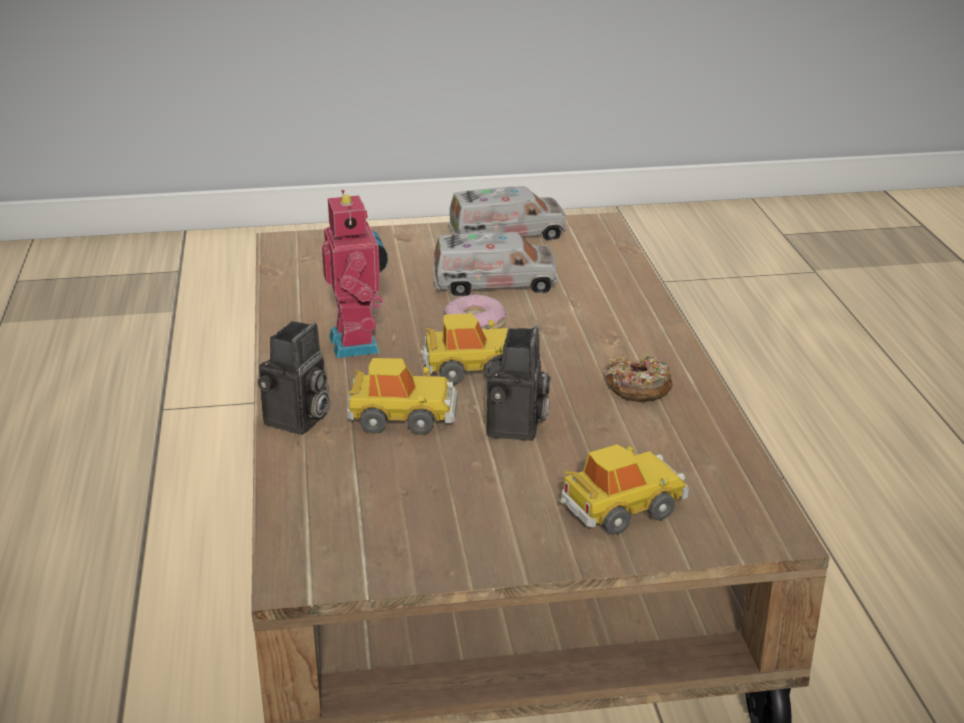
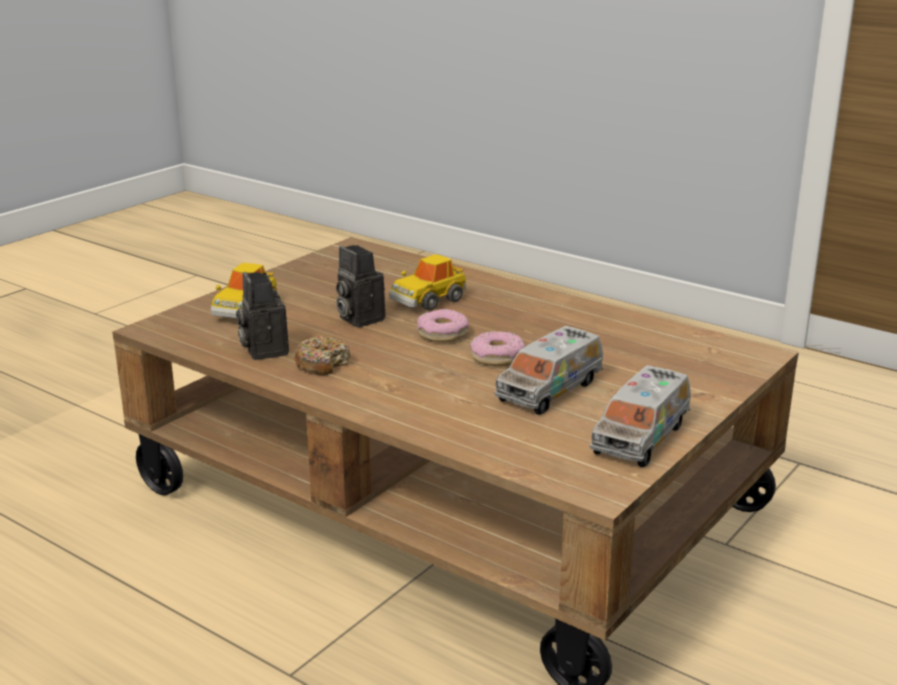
camera: 135 degrees right, 5 degrees down
(297, 421) = (475, 280): camera -> camera (263, 350)
(358, 343) = (536, 319): toy robot -> none
(473, 369) = (442, 334): toy car -> donut

